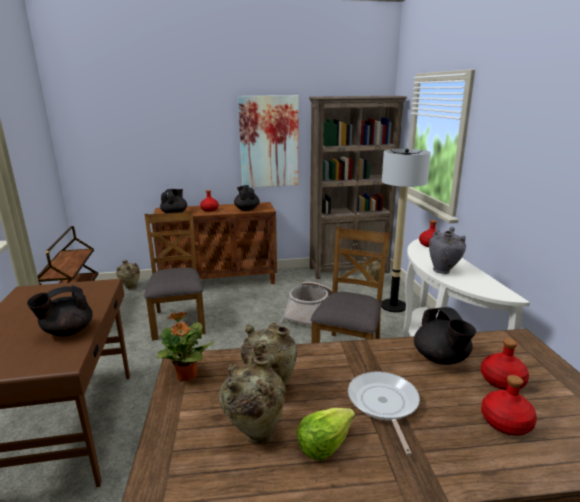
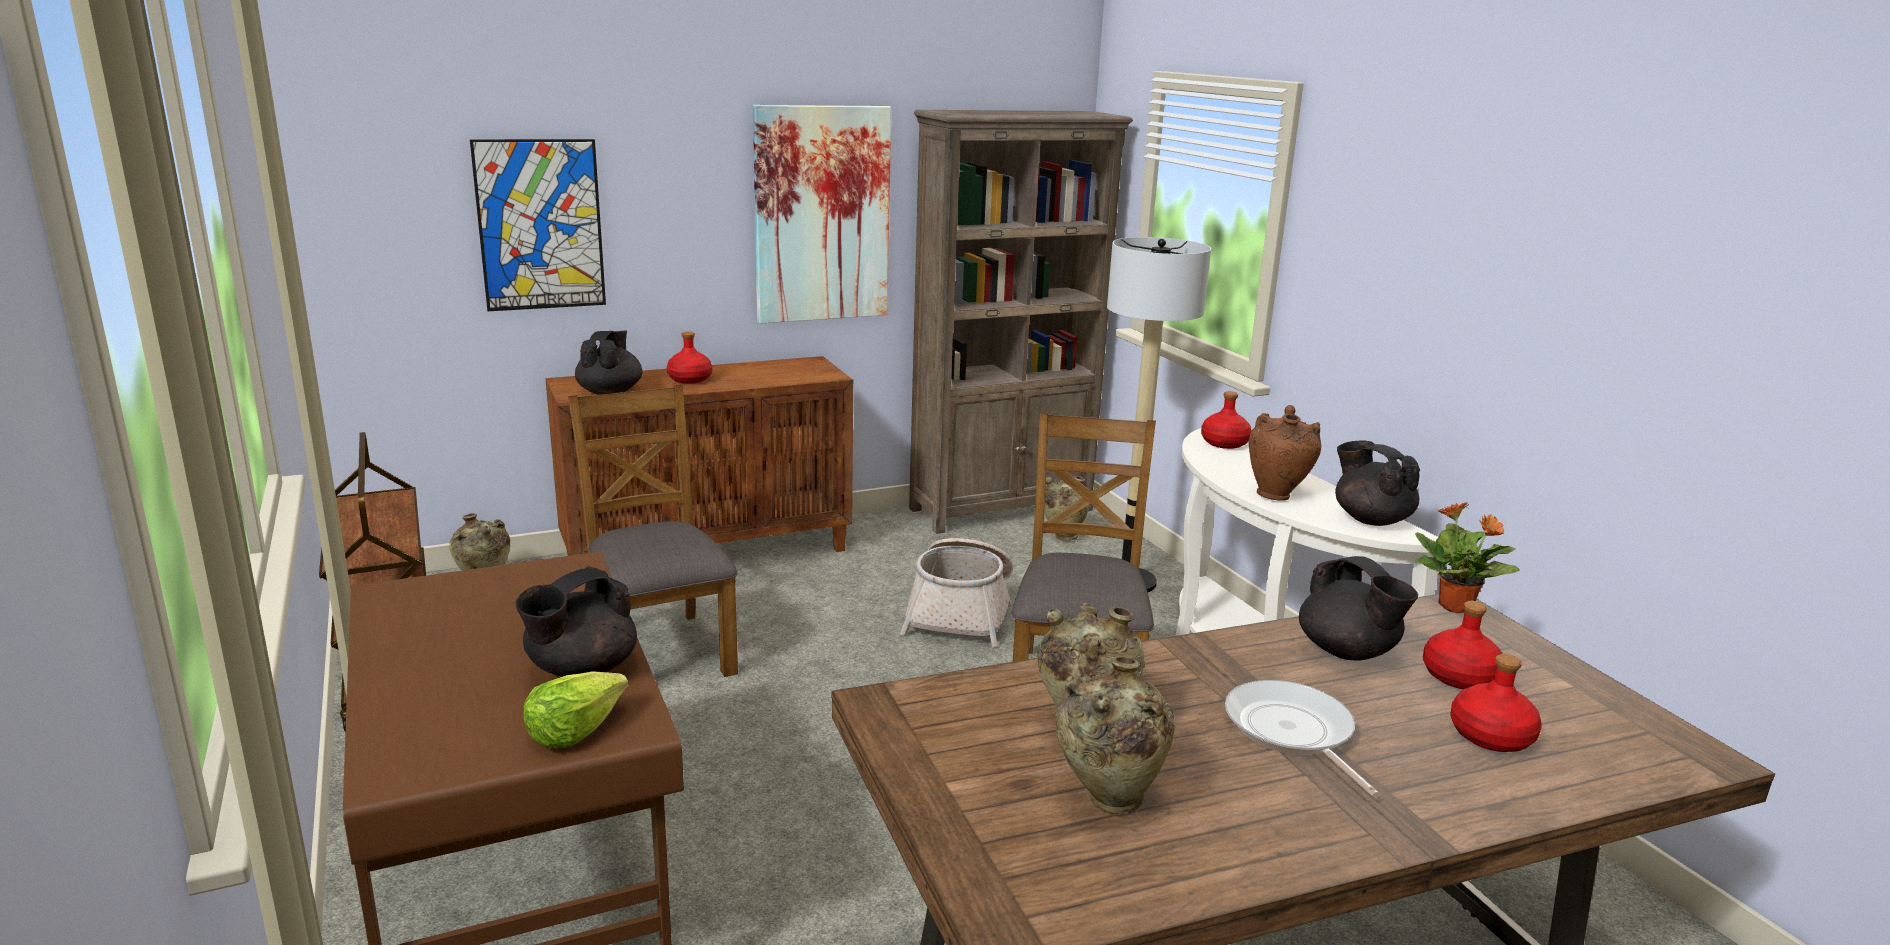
camera: 15 degrees left, 0 degrees up
(152, 146) = (540, 225): none -> picture
(186, 376) = (911, 725): potted plant -> potted plant (1456, 607)
(246, 209) = (781, 376): black teapot -> black teapot (1370, 519)
(324, 443) = (1231, 800): lettuce -> lettuce (574, 730)
(443, 271) = (1276, 495): grey vase -> brown vase

